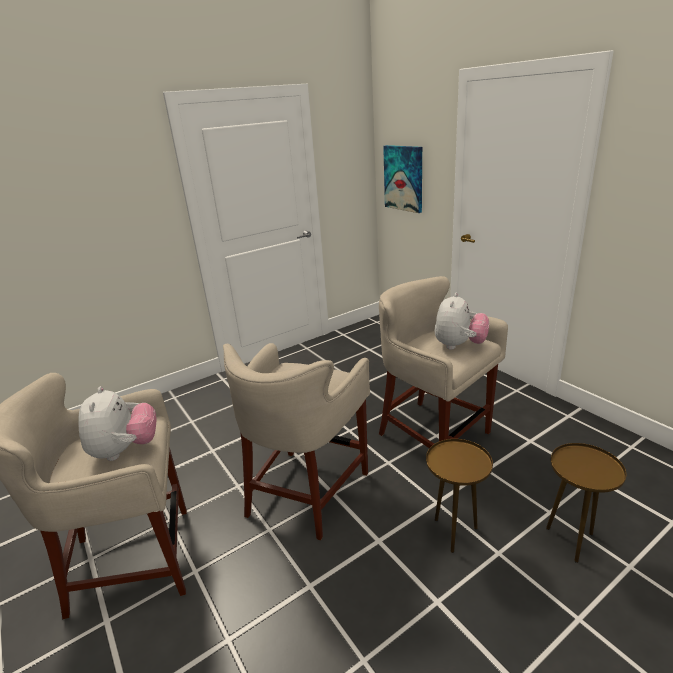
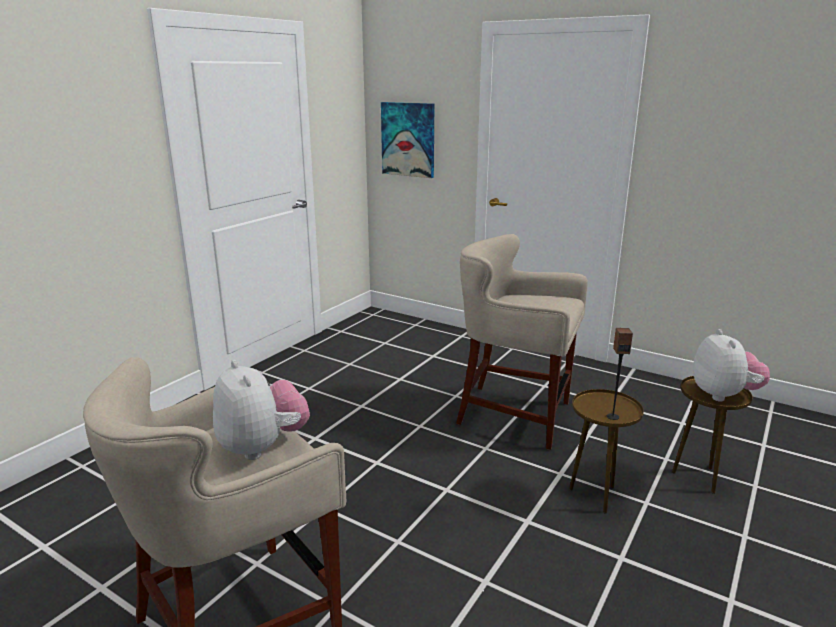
camera: 25 degrees left, 5 degrees down
(307, 491) = (415, 494): beige stool -> none
(457, 472) = (612, 416): none -> speaker
(459, 346) = (549, 303): plush toy -> plush toy (724, 395)

